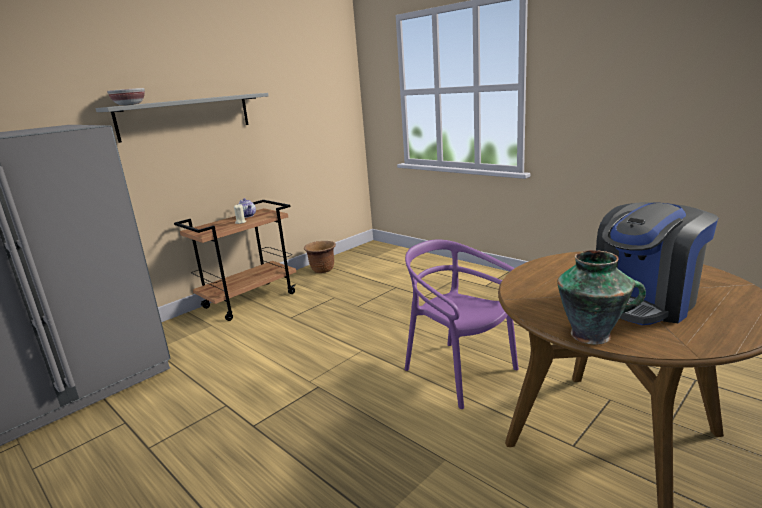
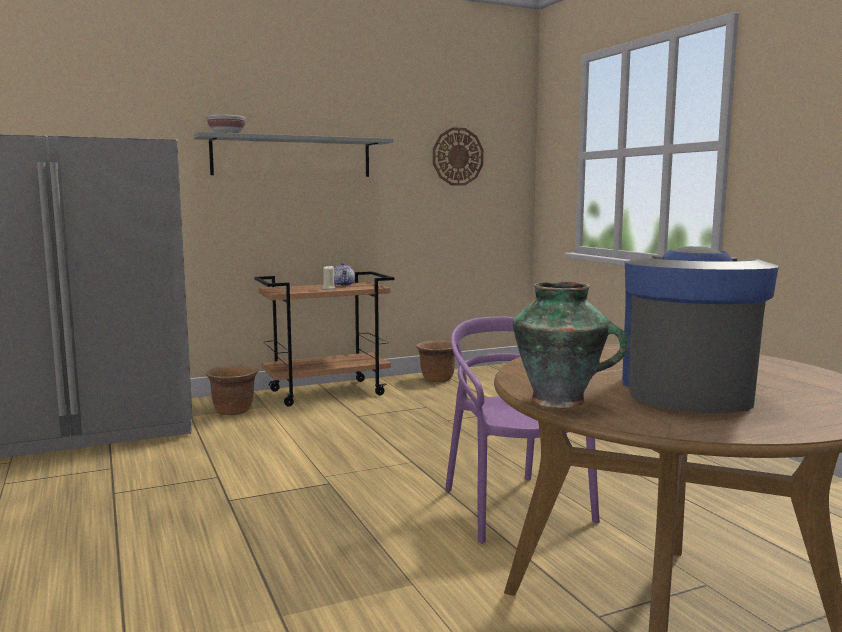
camera: 20 degrees right, 10 degrees down
(187, 335) = (233, 411): none -> brown planter
(309, 99) = (457, 156): none -> wall clock
(644, 302) = (686, 390): coffee machine -> coffee machine turned 120 degrees clockwise

